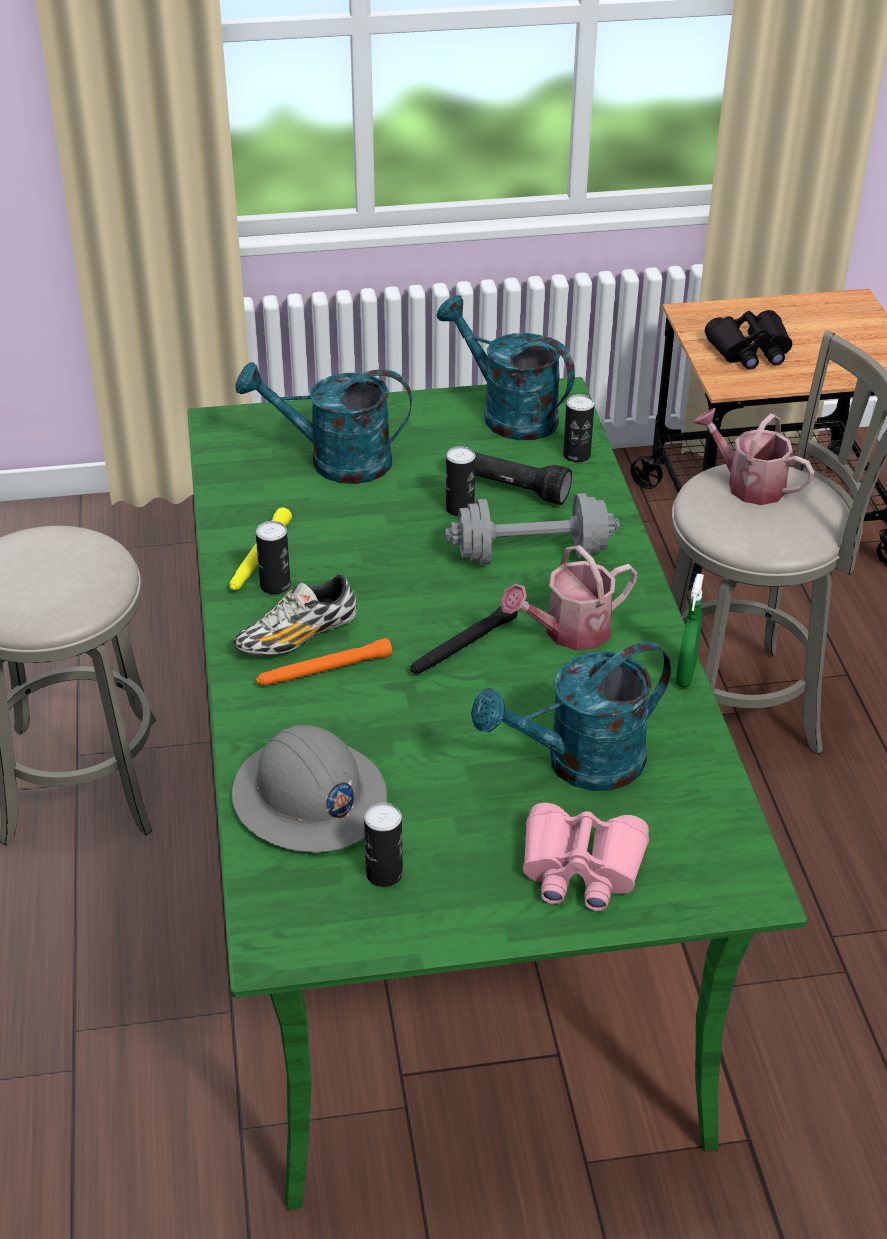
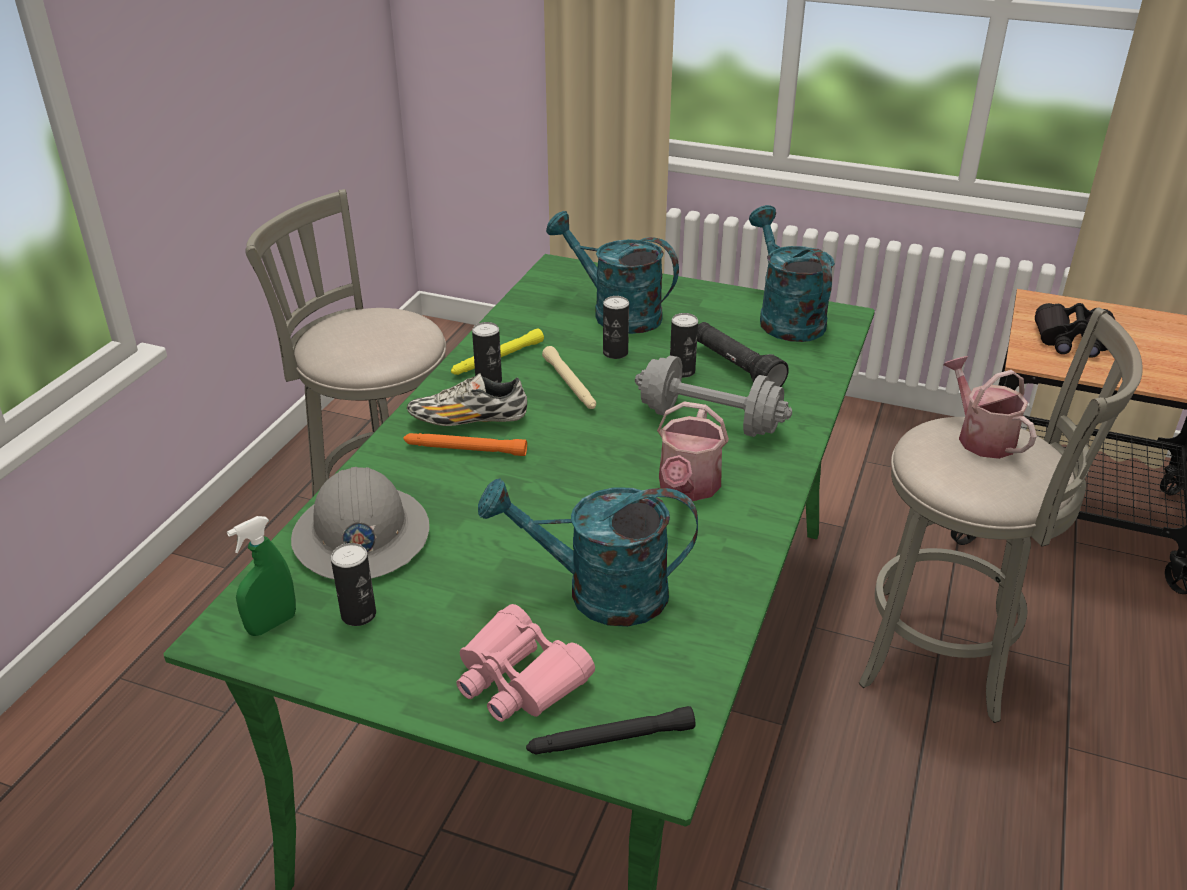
camera: 30 degrees right, 5 degrees down
(363, 561) = (570, 384): none -> beige flashlight
(462, 646) = (588, 469): black flashlight -> black flashlight (610, 739)
(569, 632) = (687, 488): watering can -> watering can turned 75 degrees counterclockwise
(576, 455) = (817, 361): can -> can (615, 353)
(685, 675) = (761, 556): green spray bottle -> green spray bottle (272, 624)

